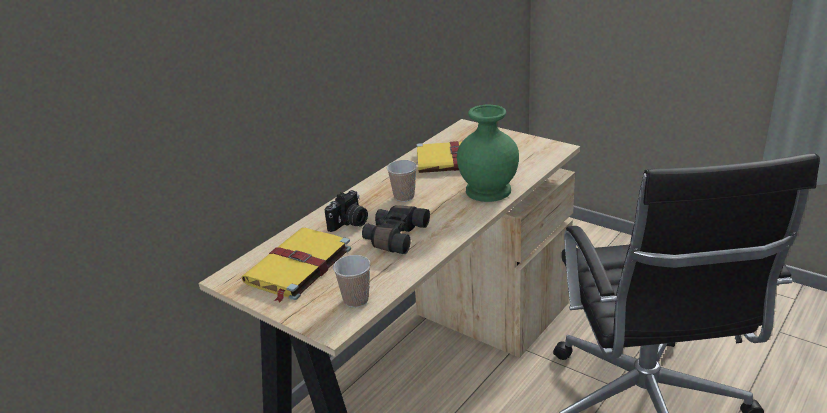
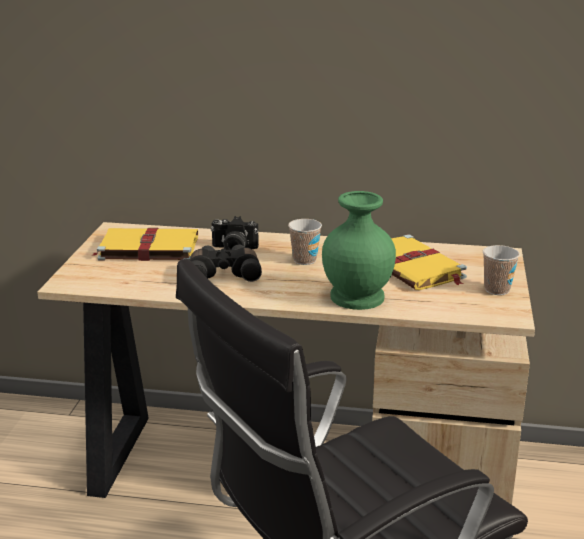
camera: 60 degrees right, 5 degrees down
(356, 300) = (110, 282): cup -> cup (497, 290)

